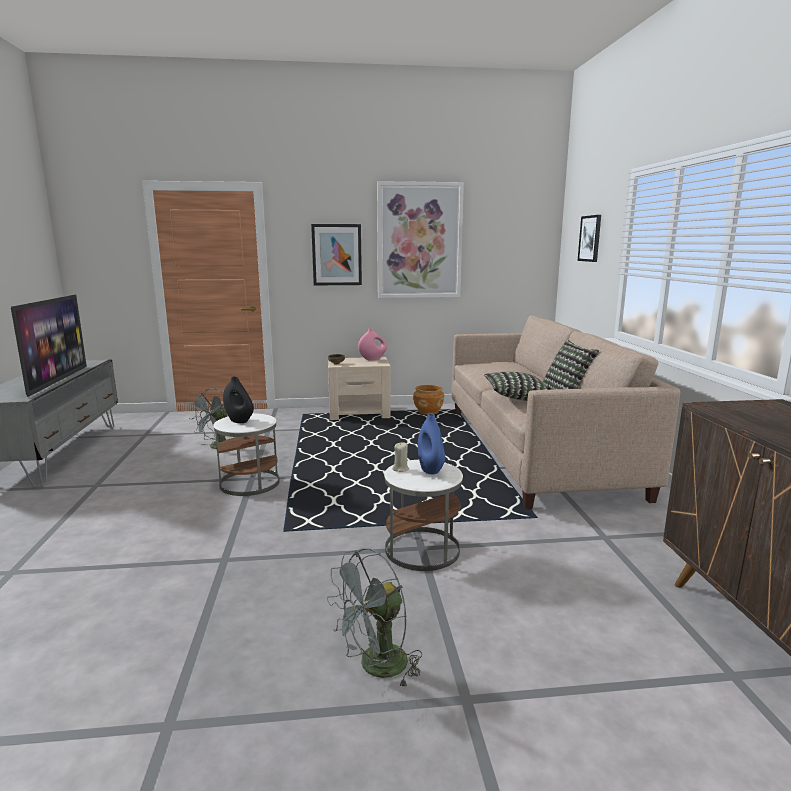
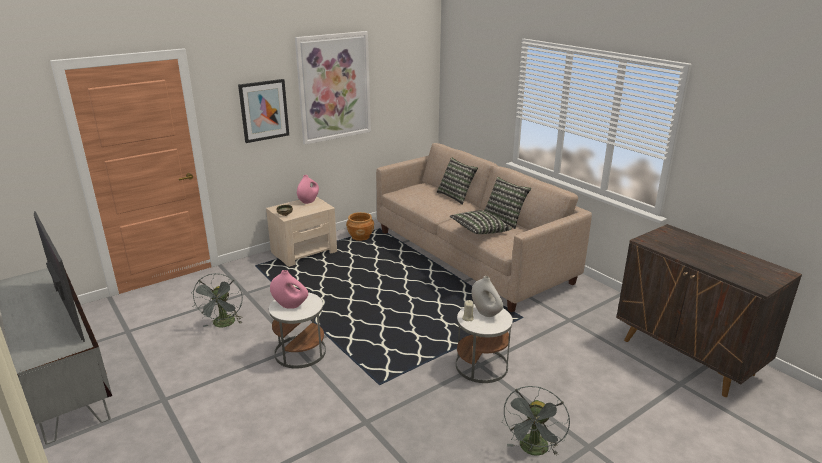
camera: 30 degrees left, 10 degrees up
(239, 420) = (290, 305): black vase -> pink vase
(431, 469) = (486, 313): blue vase -> white vase
(531, 372) = (456, 196): none -> pillow
(590, 238) = (478, 80): picture -> none

